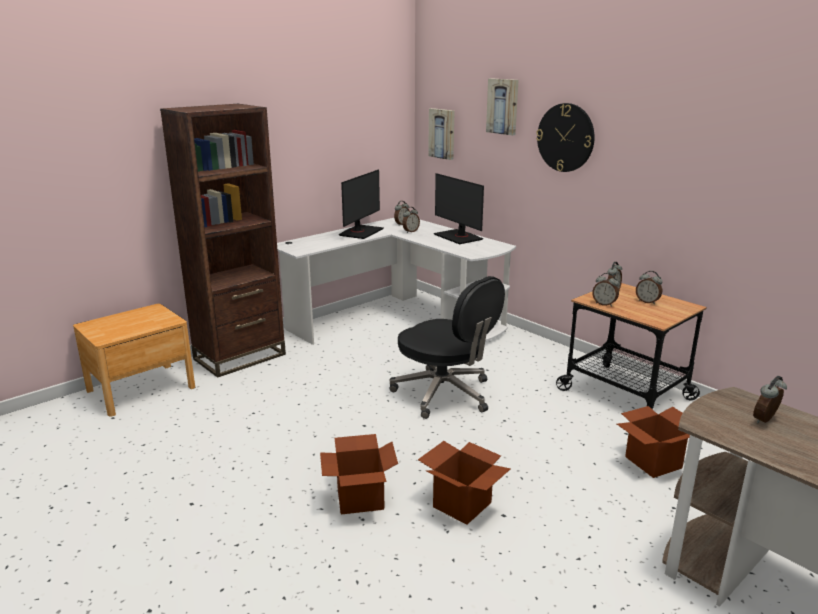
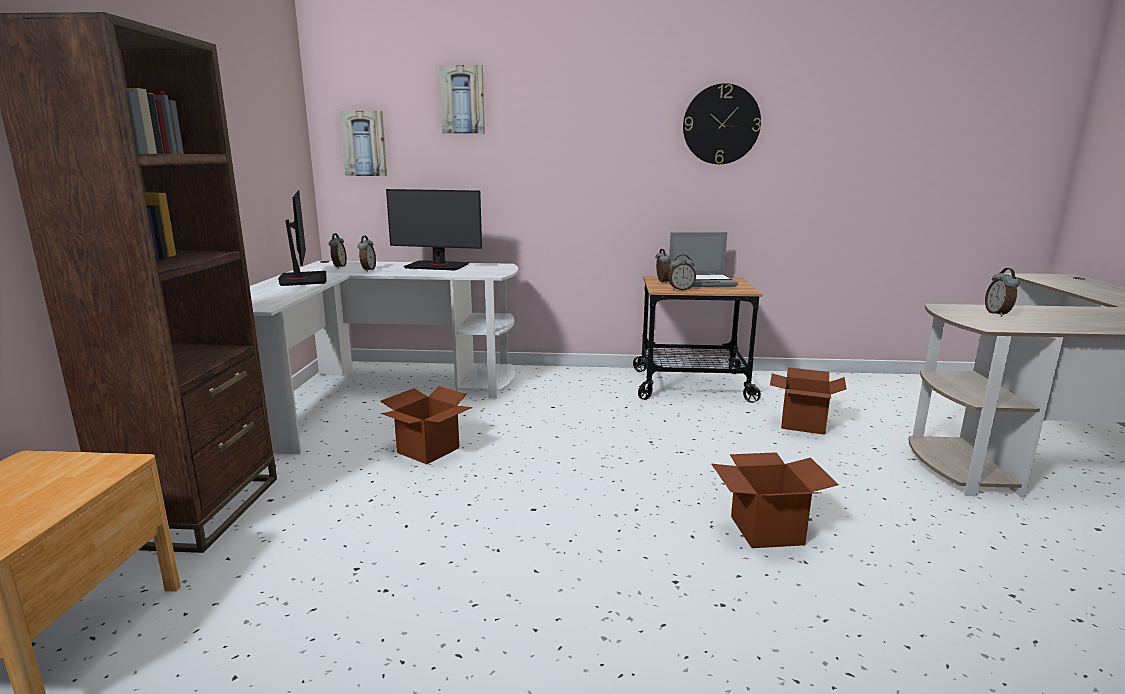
camera: 45 degrees left, 5 degrees down
(360, 498) = (678, 585): cardboard box -> cardboard box (428, 450)
(445, 394) = (556, 442): black office chair -> none
(565, 137) = (556, 129): wall clock -> wall clock (721, 124)
(647, 302) = (702, 282): alarm clock -> laptop

